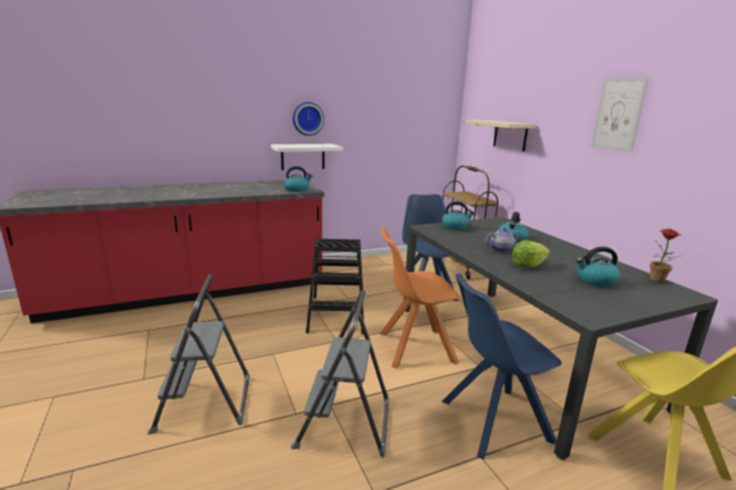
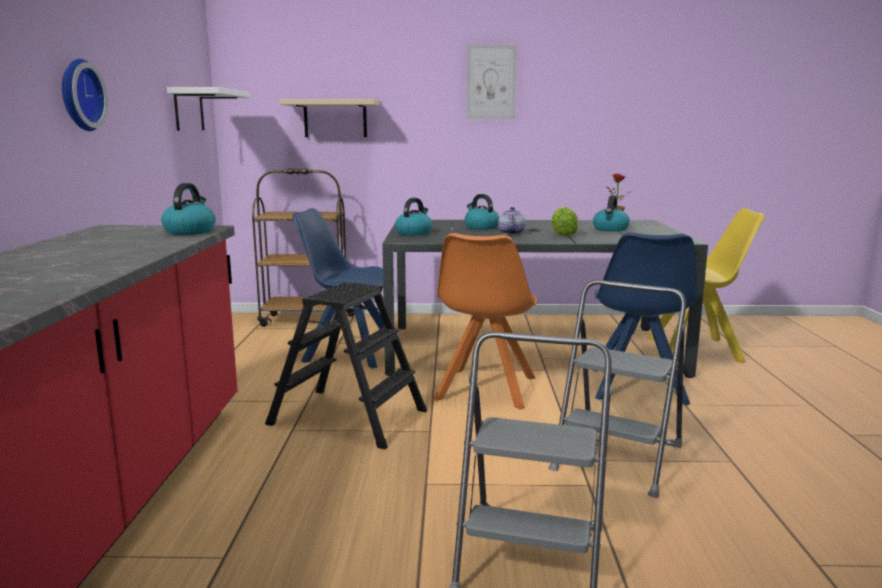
camera: 65 degrees left, 5 degrees down
(303, 156) = (82, 178): white shelf -> white shelf (189, 110)

